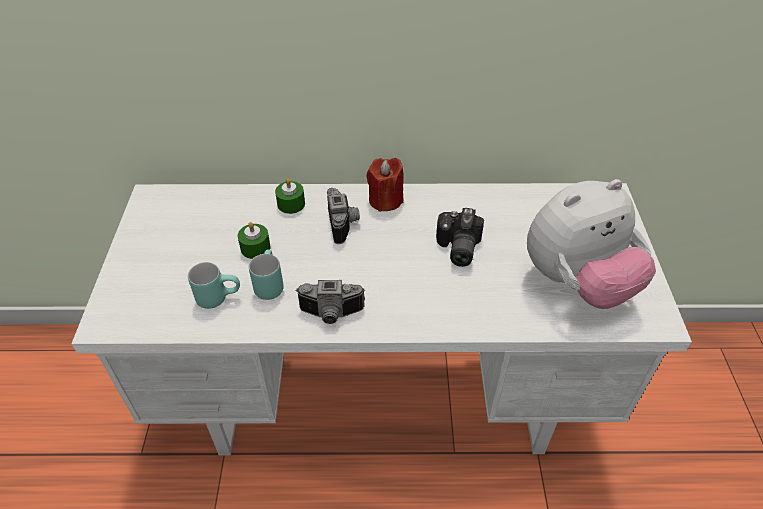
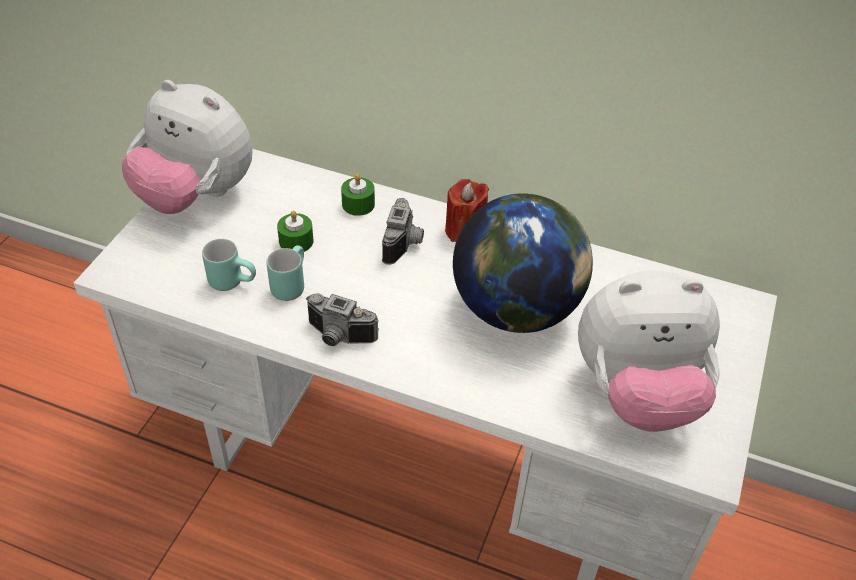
camera: 20 degrees right, 0 degrees up
(150, 235) = (196, 196): none -> plush toy
(456, 248) = (516, 309): camera -> globe

